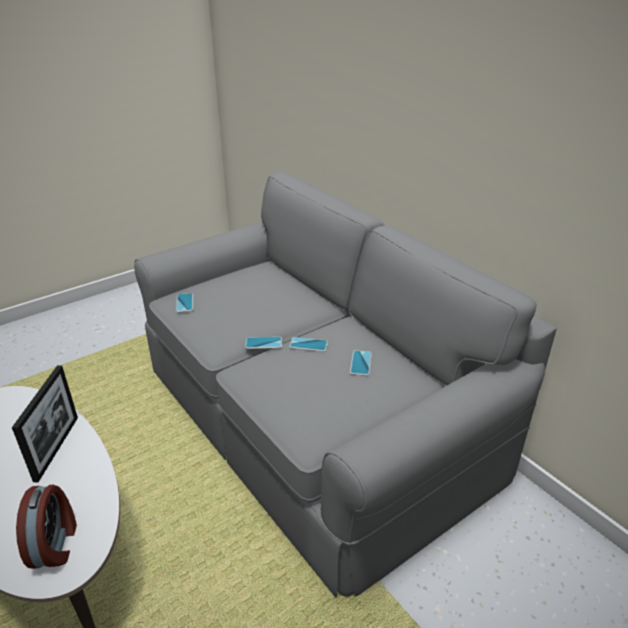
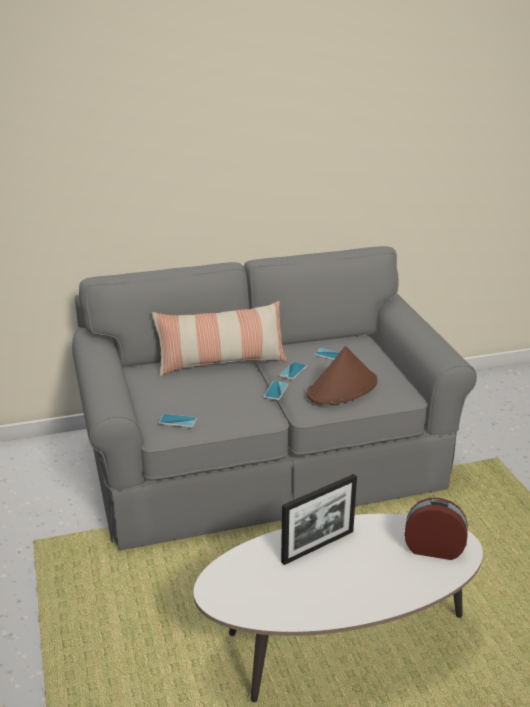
camera: 70 degrees left, 5 degrees down
(56, 448) = (317, 546): picture frame -> picture frame turned 120 degrees clockwise
(289, 386) = (342, 388): none -> brown hat
(302, 300) = (221, 362): none -> pillow

